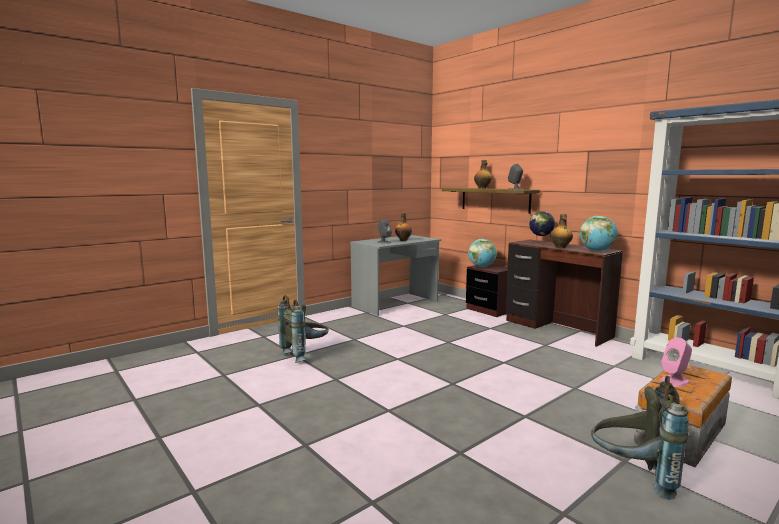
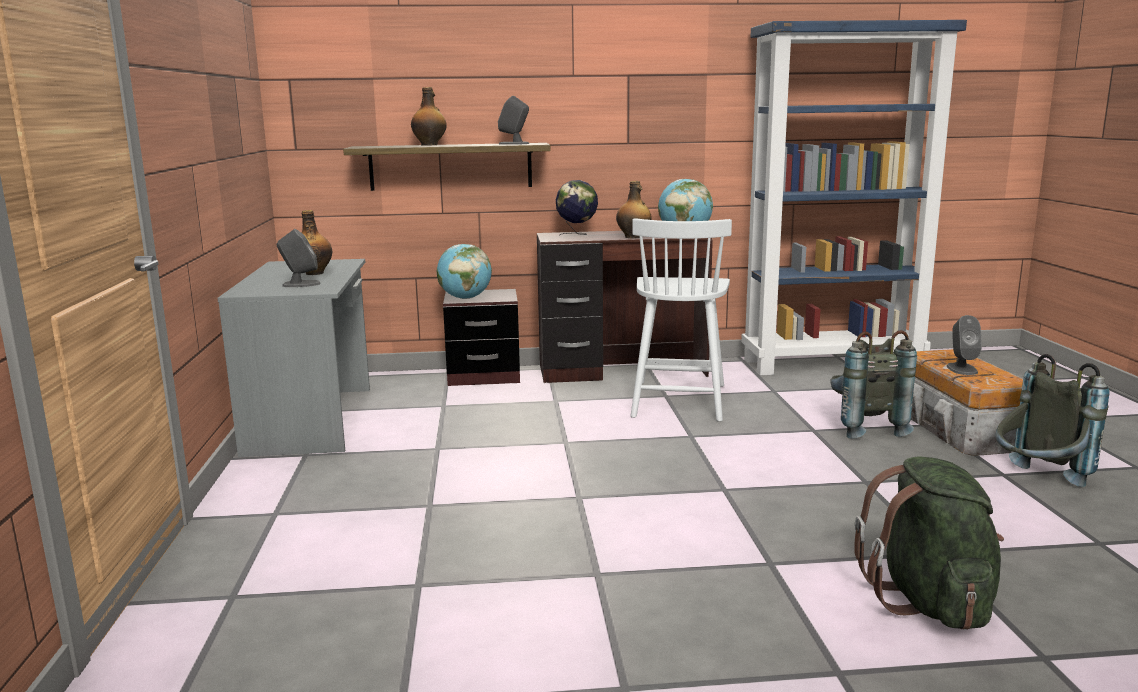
camera: 55 degrees left, 5 degrees up
(305, 355) = (432, 573): grey backpack -> grey backpack (864, 427)
(397, 458) = (930, 602): none -> green backpack
(546, 348) = (678, 400): none -> white chair
(675, 381) = (962, 369): pink speaker -> grey speaker

